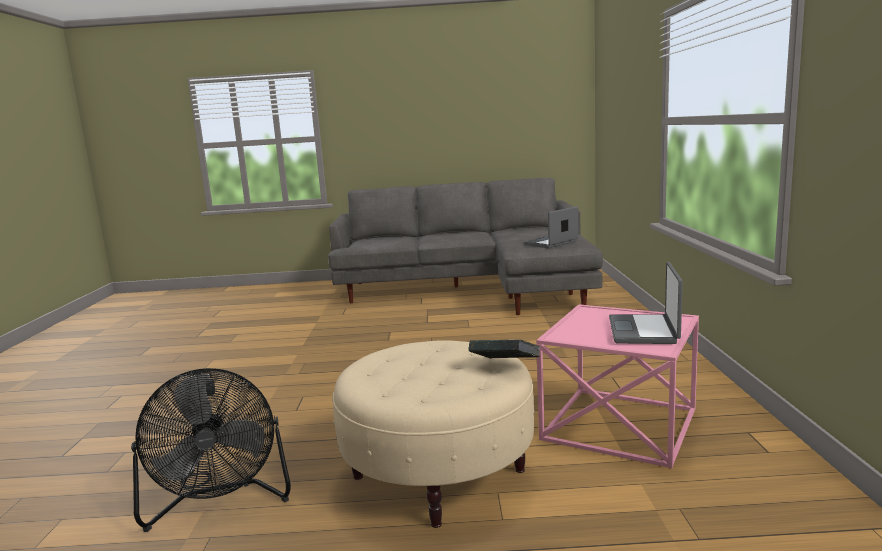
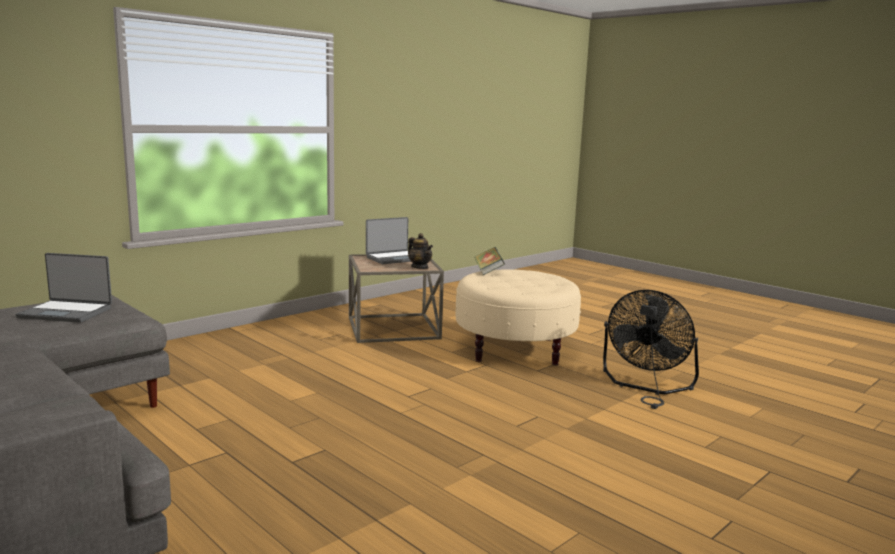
camera: 135 degrees left, 0 degrees up
(570, 332) = (420, 267): none -> teapot
(620, 425) = (393, 327): pink side table -> brown side table

